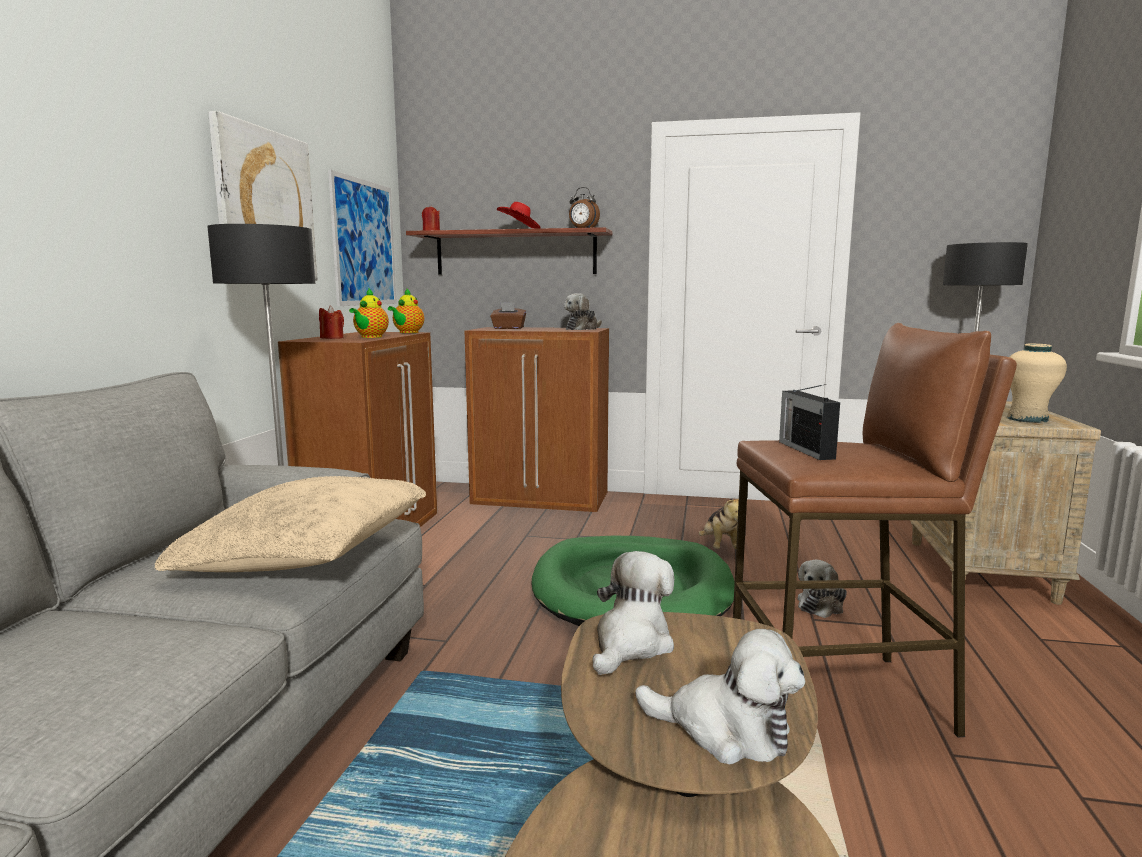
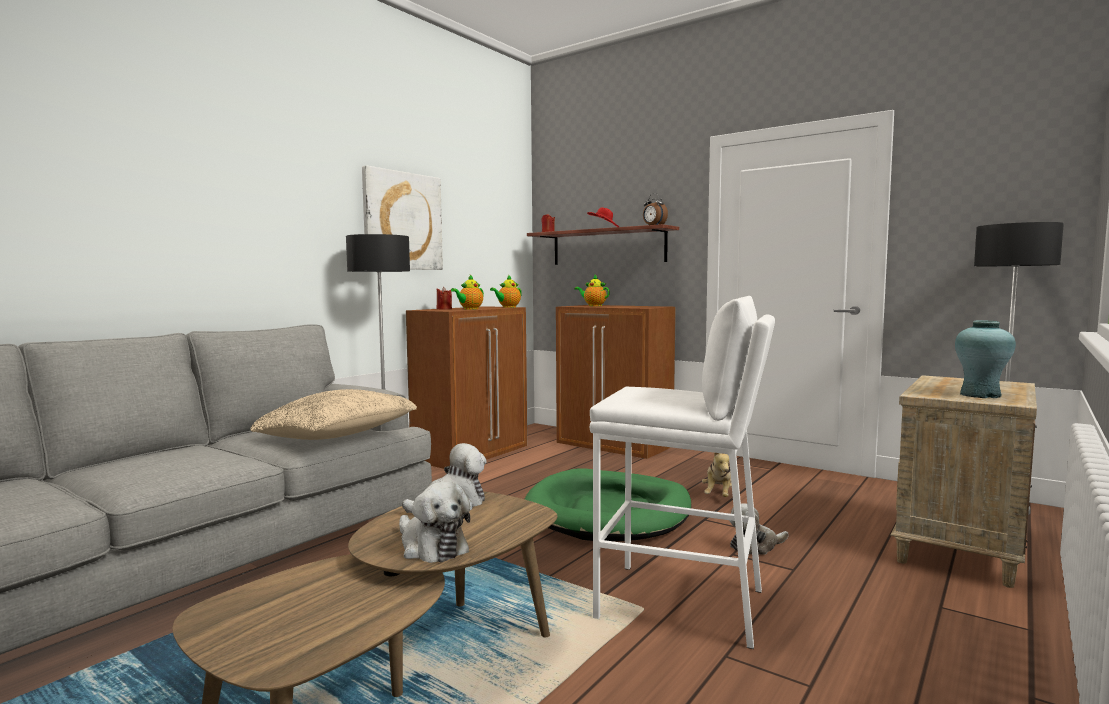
camera: 25 degrees right, 5 degrees down
(364, 243) = (492, 243): picture -> none
(508, 328) = (593, 305): brown tissue box -> teapot
(583, 329) = (648, 306): plush toy -> none
(805, 449) = (644, 392): radio -> none
(839, 698) = (681, 604): brown stool -> white stool
(1027, 419) = (980, 395): beige vase -> turquoise vase

